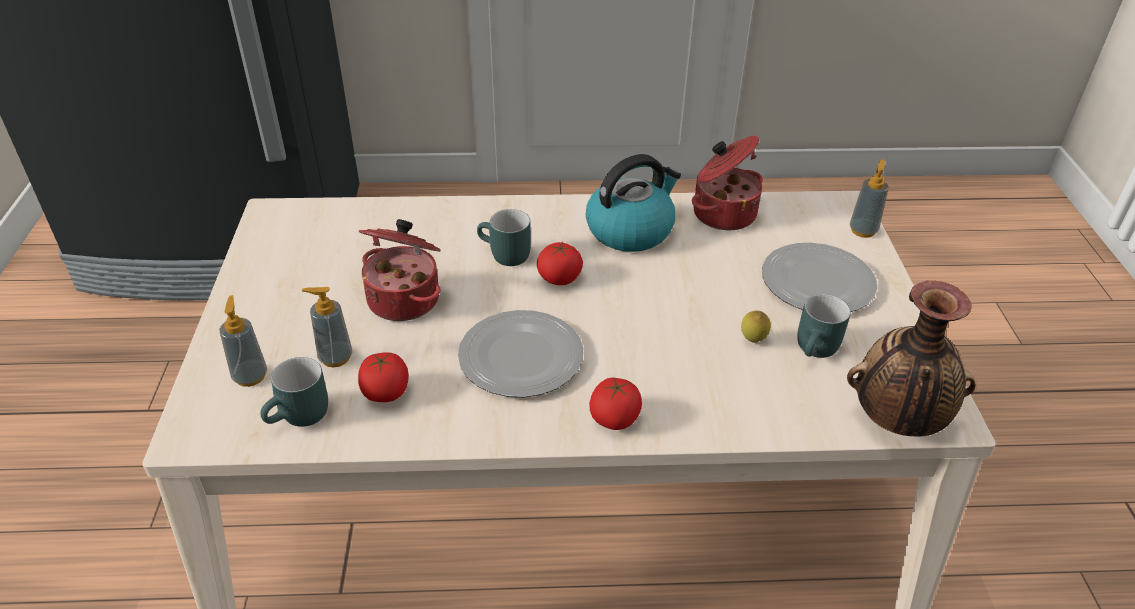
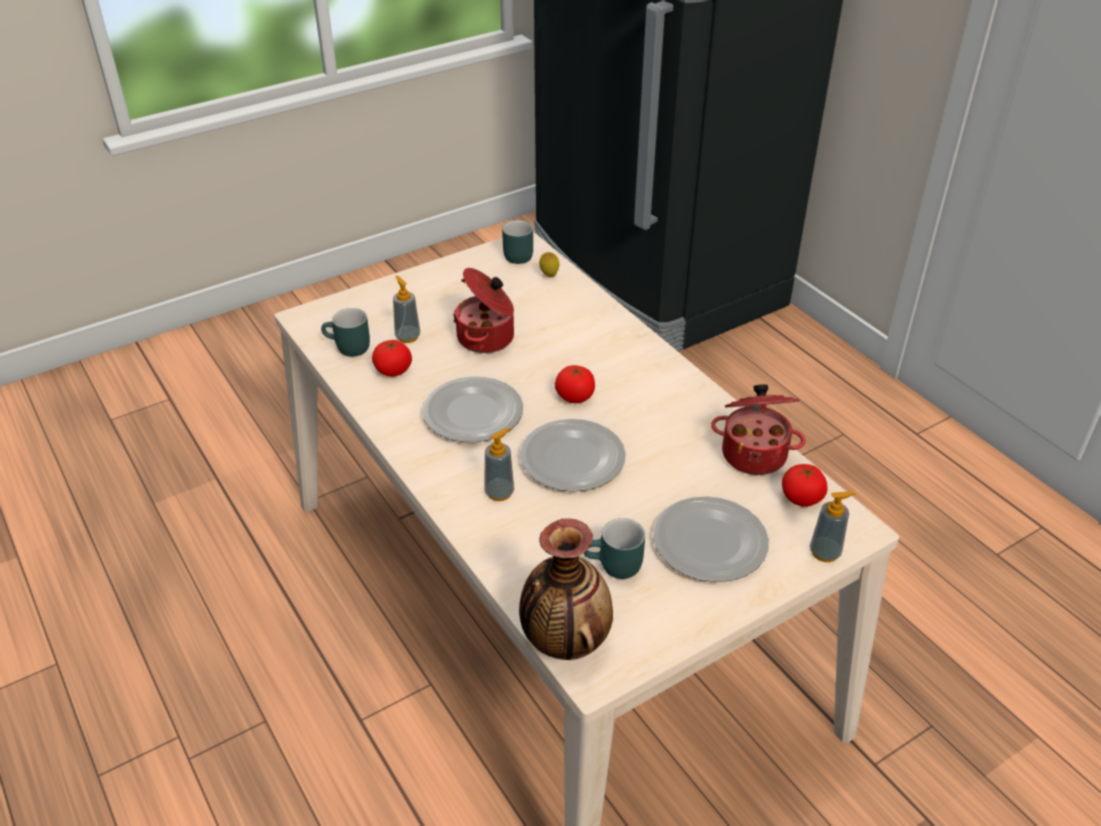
camera: 60 degrees right, 0 degrees up
(250, 376) = (366, 313): soap dispenser -> soap dispenser (499, 492)
(504, 256) = (575, 360): turquoise mug -> turquoise mug (515, 254)
(614, 419) = (446, 480): tomato -> tomato (801, 498)
(630, 230) = (673, 410): kettle -> none
(649, 315) = (573, 458): none -> plate
(752, 341) = (592, 525): lemon -> lemon (549, 276)

